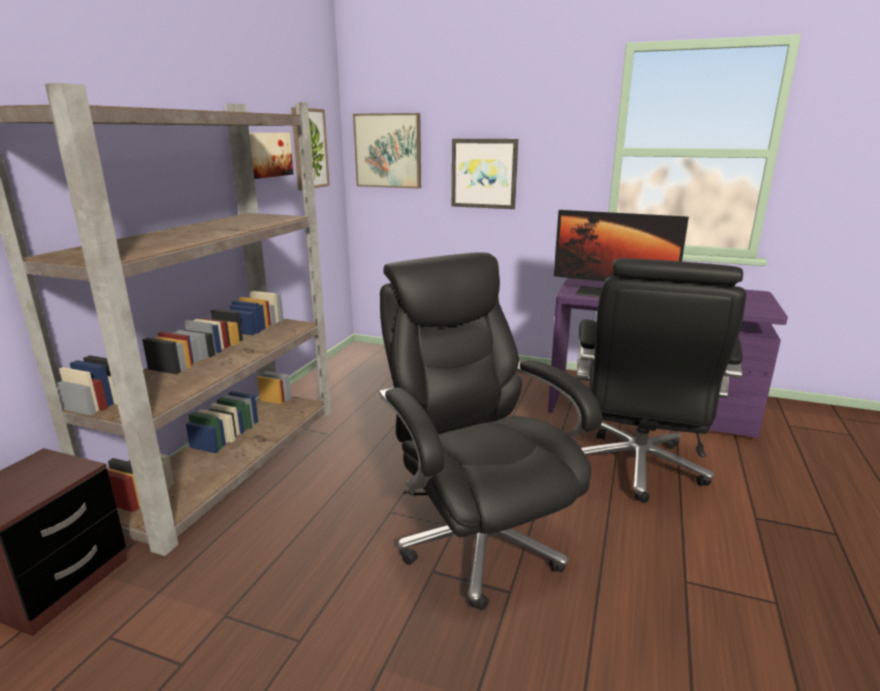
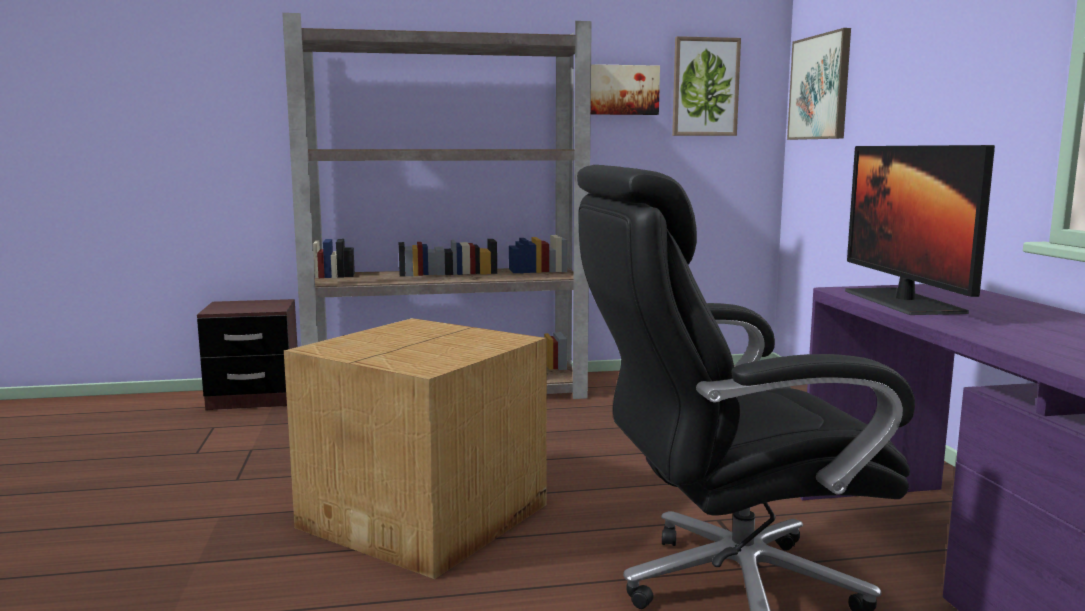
camera: 60 degrees right, 10 degrees down
(477, 542) = (428, 515): black office chair -> cardboard box
(484, 173) = (905, 110): picture -> none

